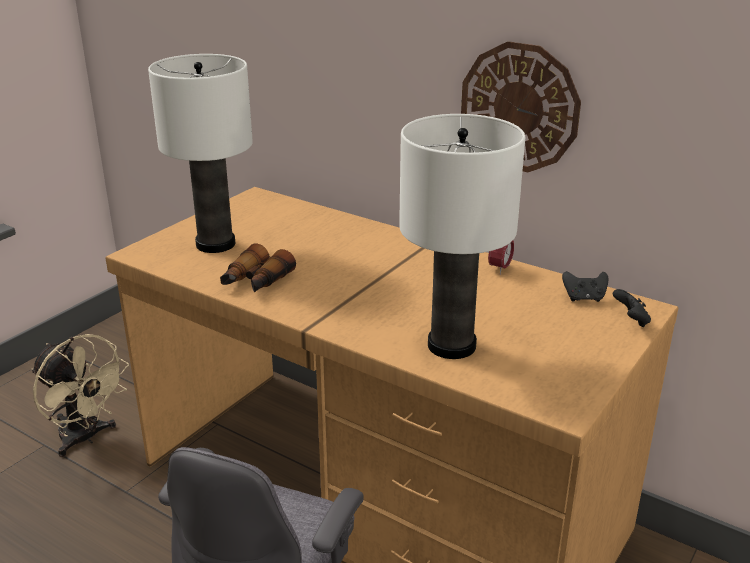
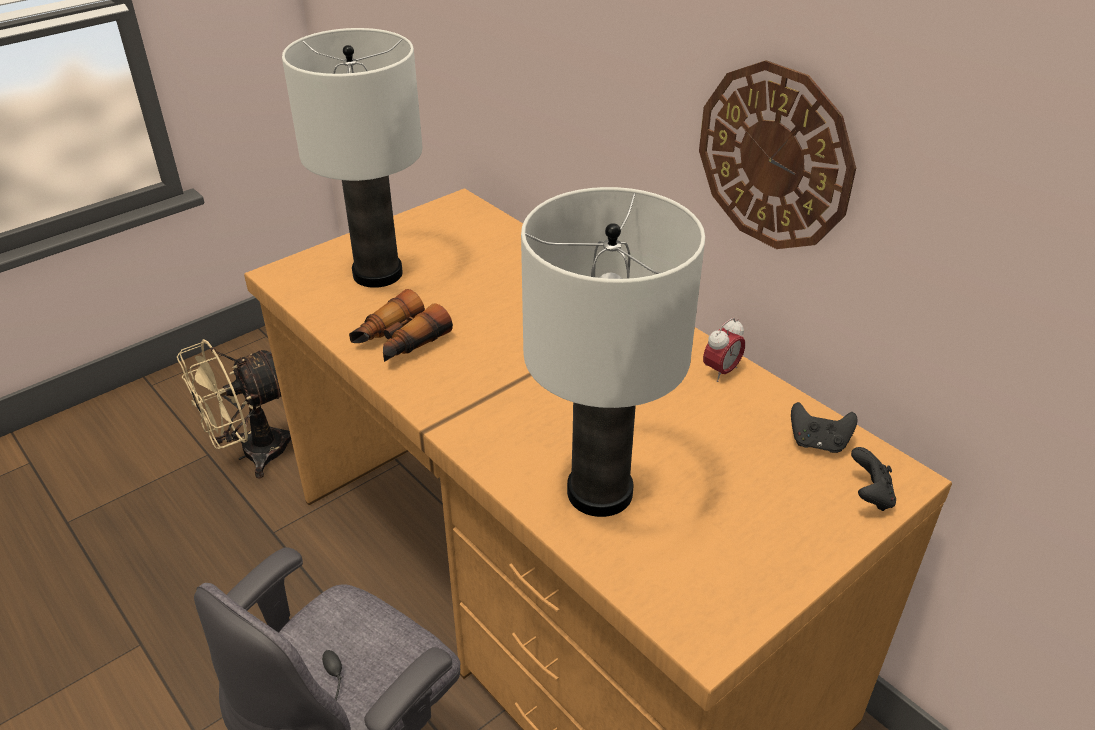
camera: 15 degrees right, 10 degrees up
(85, 438) = (252, 454): beige fan -> beige fan turned 90 degrees clockwise

